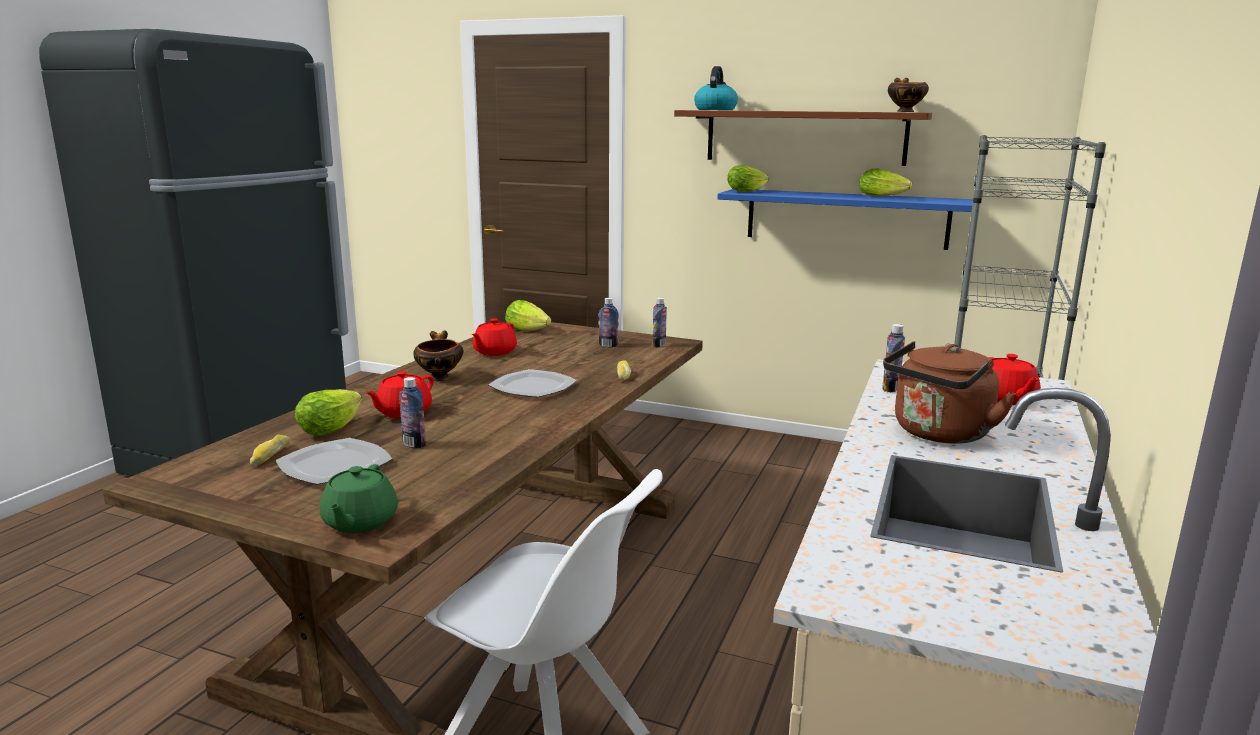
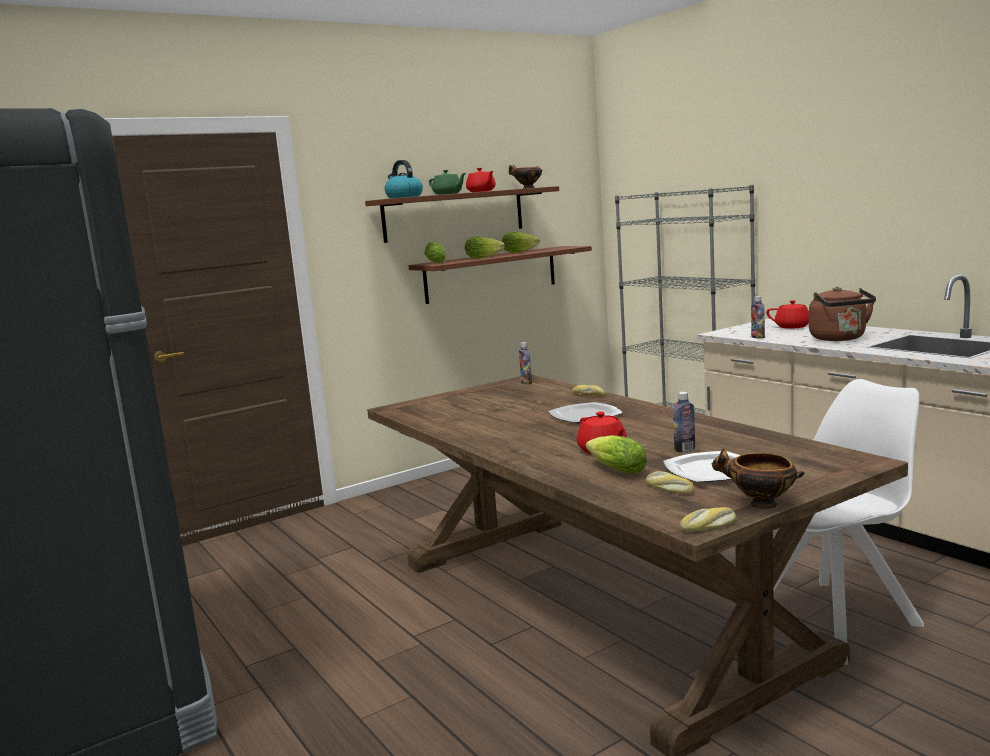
camera: 55 degrees left, 5 degrees down
(151, 486) = (709, 526): none -> bread
(359, 522) = (832, 466): green teapot -> green teapot (448, 194)
(439, 377) = (518, 437): bowl -> bowl (760, 504)
(494, 352) = (469, 420): red teapot -> red teapot (481, 191)
(529, 330) = (418, 408): lettuce -> lettuce (486, 257)
(608, 345) = (505, 393): bottle -> none
(846, 218) = (491, 274): blue shelf -> brown shelf

